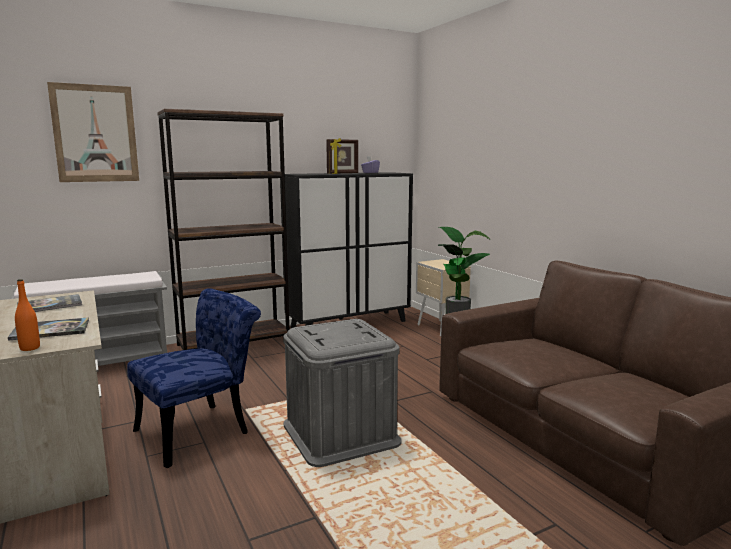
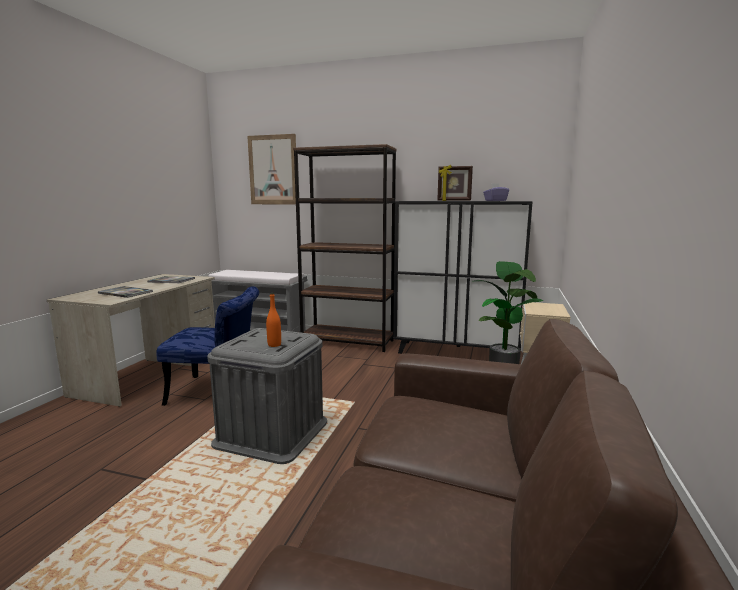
camera: 45 degrees right, 0 degrees up
(30, 348) = (90, 299): orange bottle -> orange bottle (274, 345)

